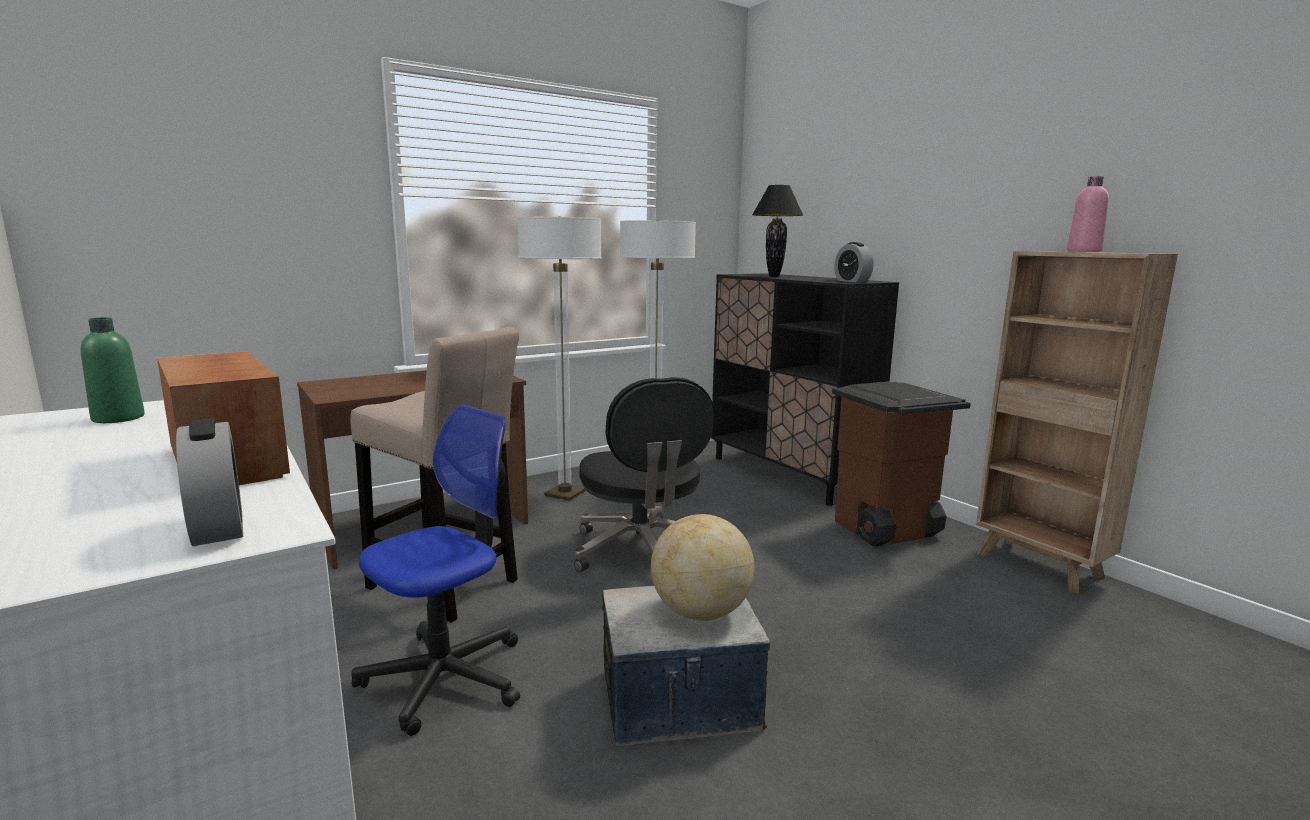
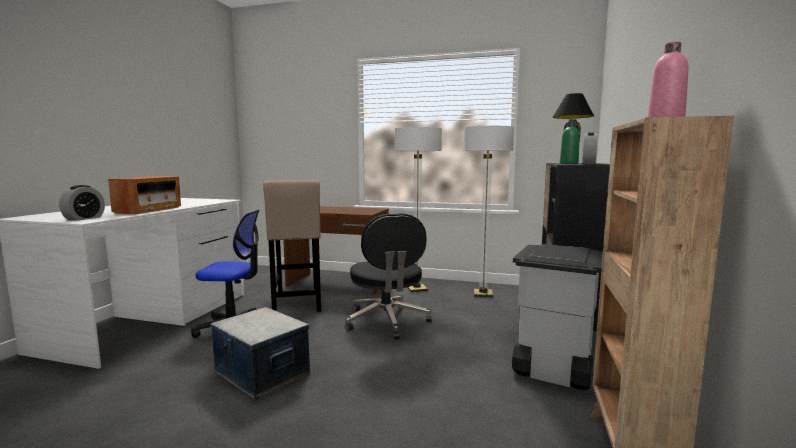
camera: 50 degrees right, 5 degrees down
(118, 418) = (186, 200): green bottle -> green bottle (568, 163)
(641, 552) = (387, 321): black office chair -> black office chair turned 45 degrees counterclockwise
(700, 612) = (263, 326): globe -> none
(885, 530) = (552, 371): brown trash can -> grey trash can

